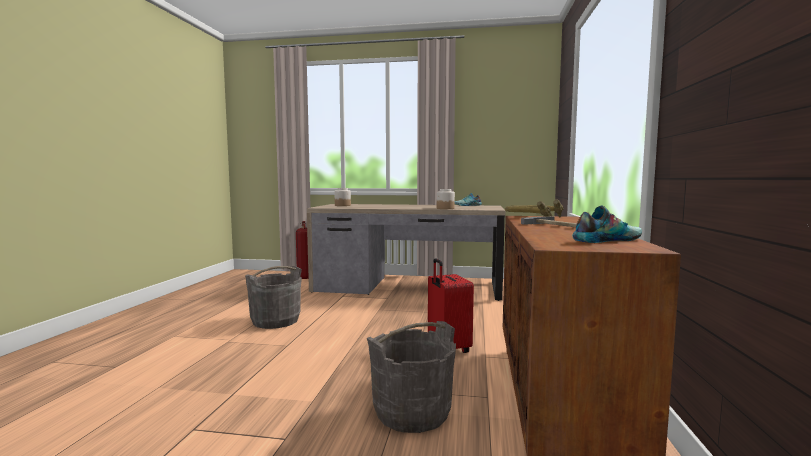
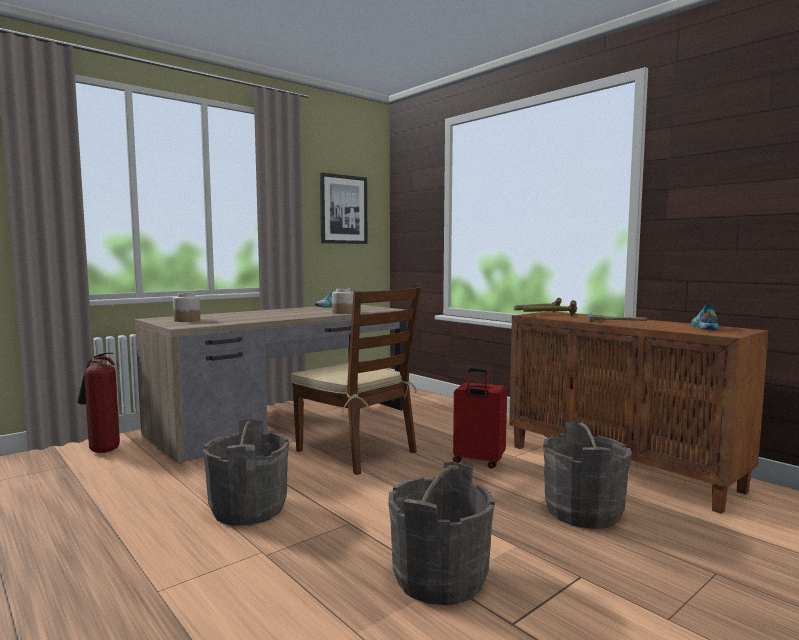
camera: 50 degrees left, 0 degrees up
(237, 390) = (439, 578): none -> grey bucket
(396, 314) = (357, 451): none -> brown chair
(503, 125) = (343, 209): none -> picture

